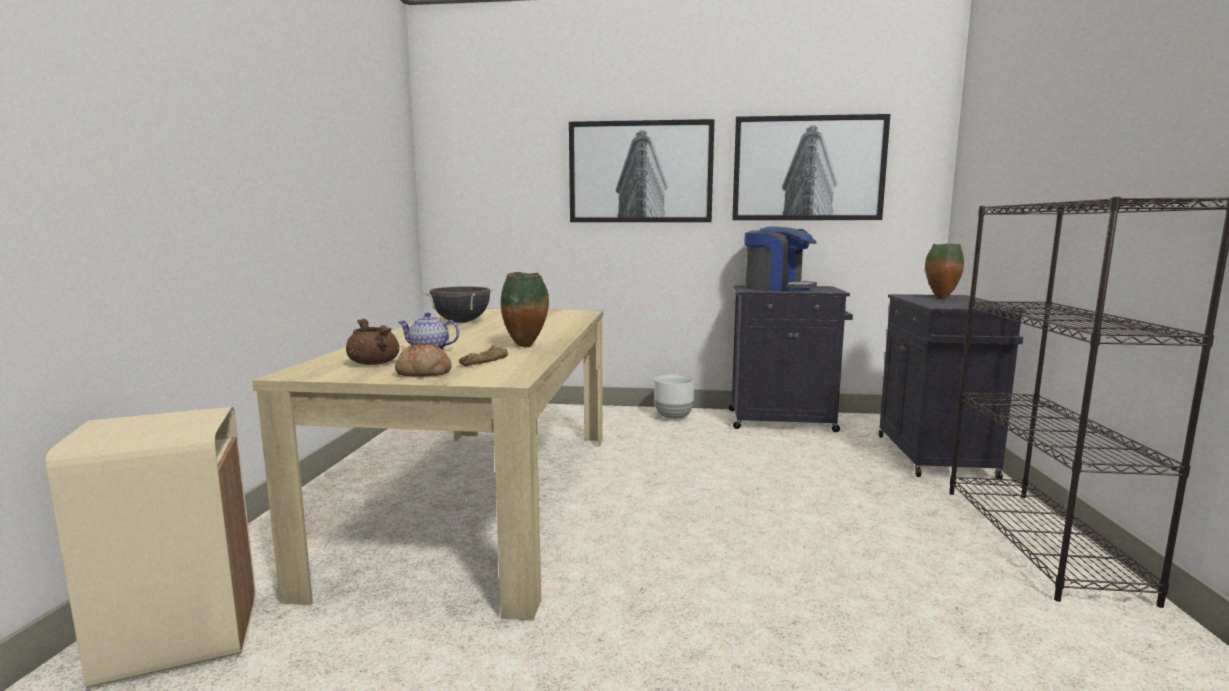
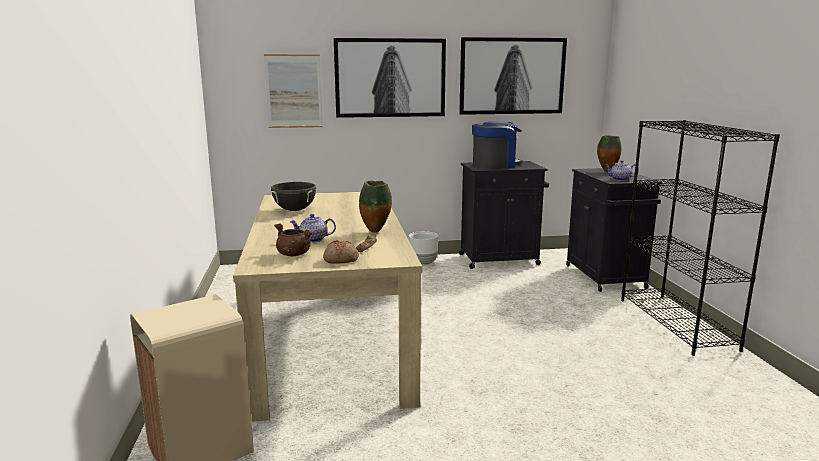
camera: 15 degrees left, 5 degrees up
(520, 189) = (293, 91): none -> picture
(777, 288) = (495, 165): coffee machine -> coffee machine turned 45 degrees counterclockwise
(954, 305) = (620, 179): none -> teapot

